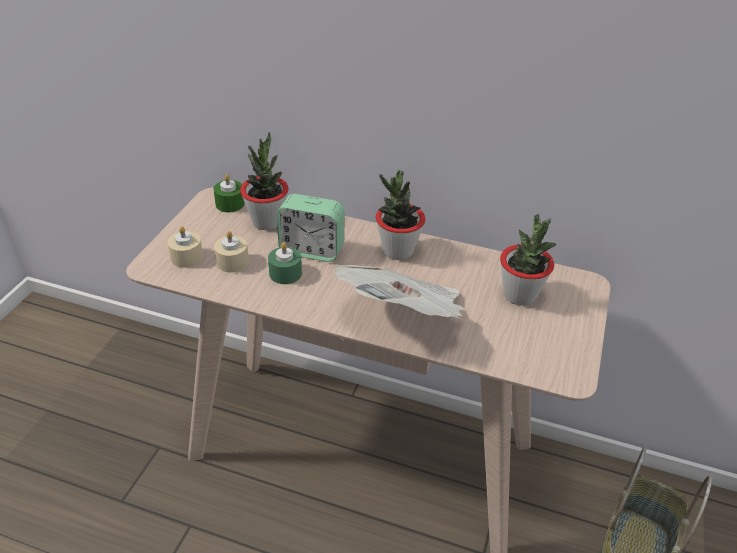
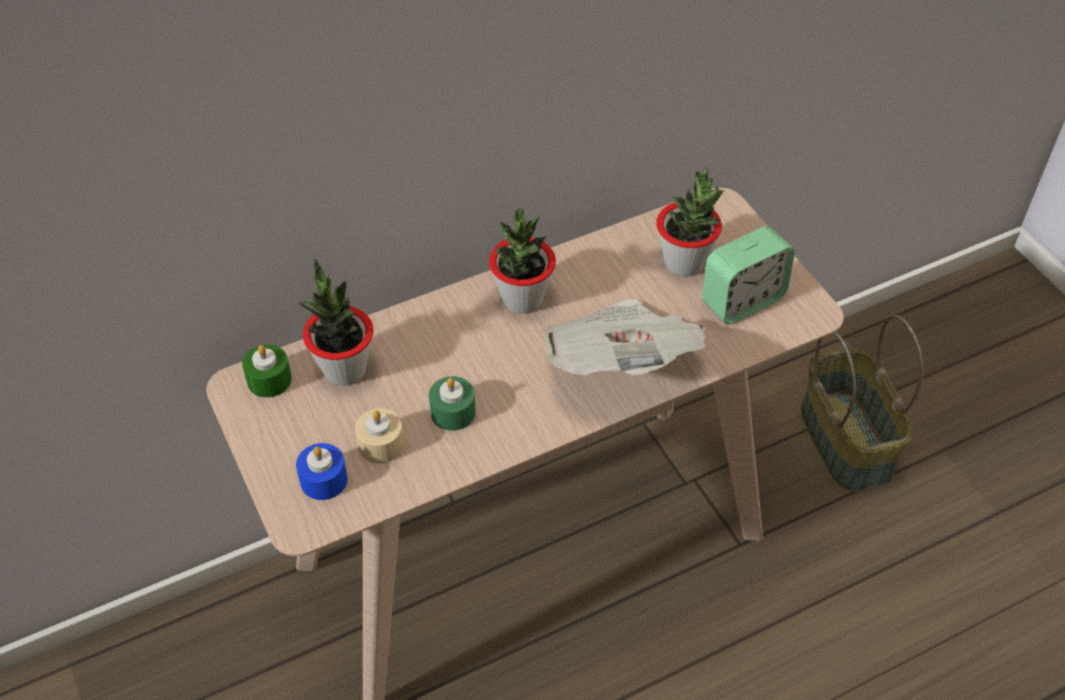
camera: 45 degrees left, 10 degrees up
(186, 257) = (324, 480): beige candle -> blue candle
(312, 250) = (440, 365): alarm clock -> alarm clock (742, 300)

